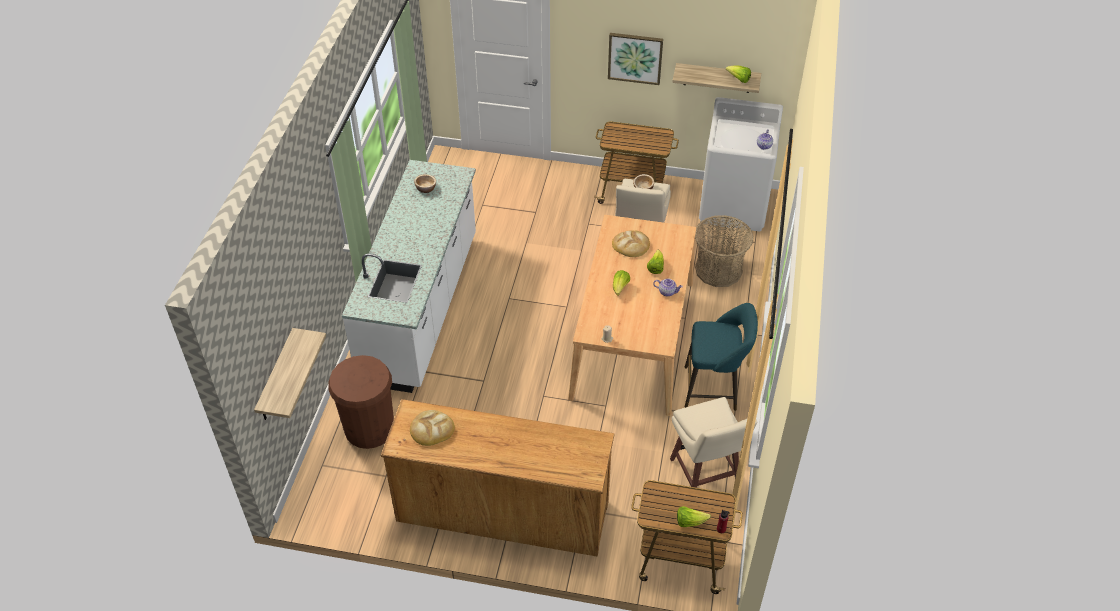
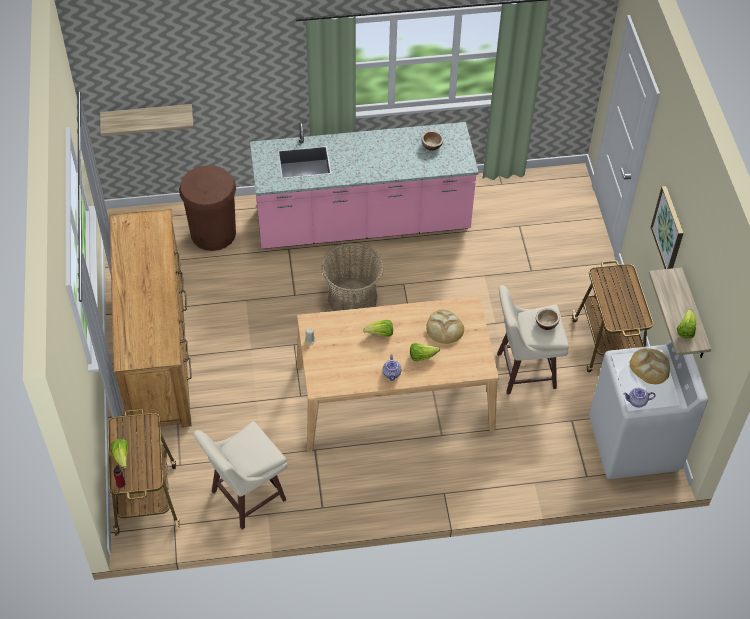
camera: 70 degrees right, 5 degrees up
(422, 308) = (362, 223): white counter -> pink counter
(431, 429) = (144, 238): bread -> bread (650, 367)
(714, 389) = (356, 482): turquoise stool -> none
(718, 270) = (526, 450): basket -> basket (352, 299)

